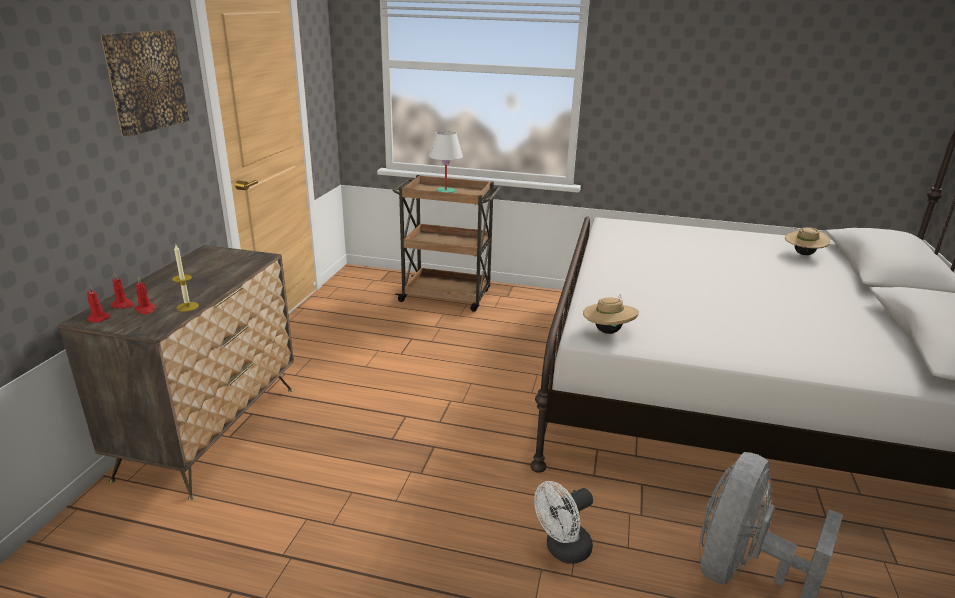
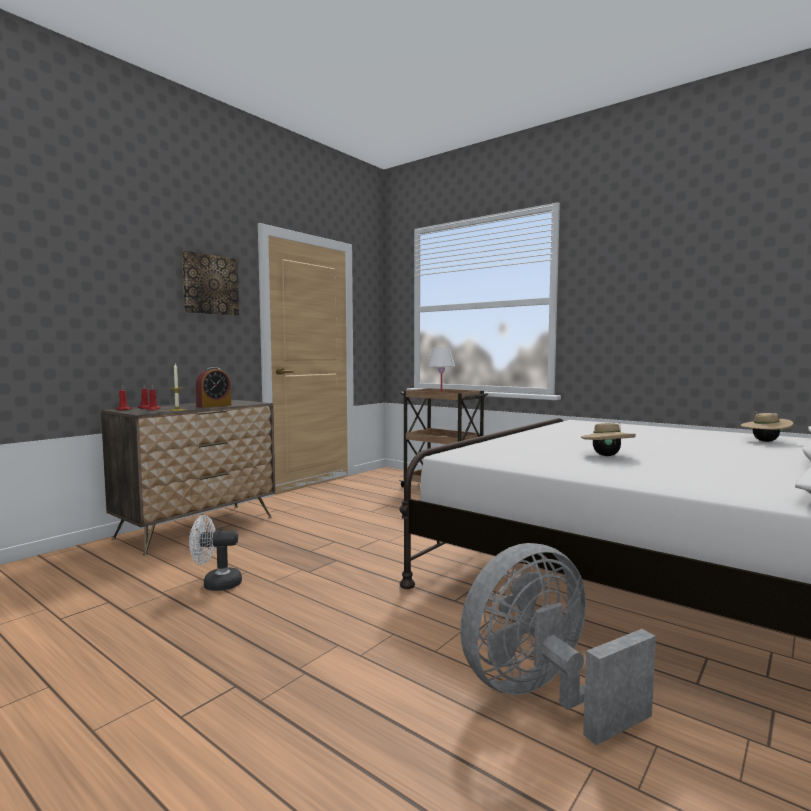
camera: 25 degrees right, 20 degrees down
(217, 280) = (214, 406): none -> alarm clock
(562, 550) = (370, 638): white fan -> white fan (215, 584)
(608, 331) = (474, 454): beige hat -> beige hat (607, 455)

